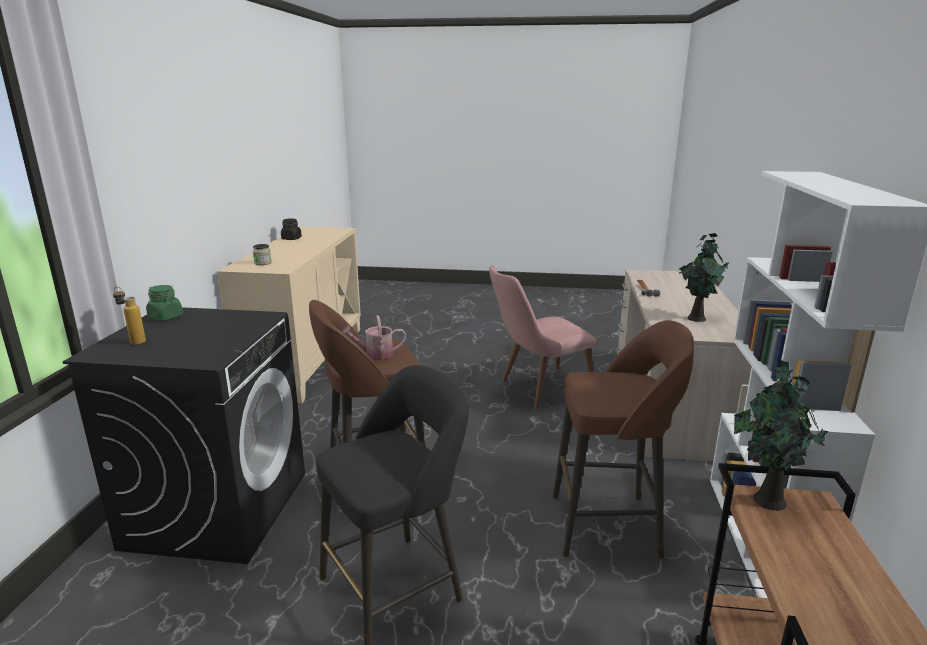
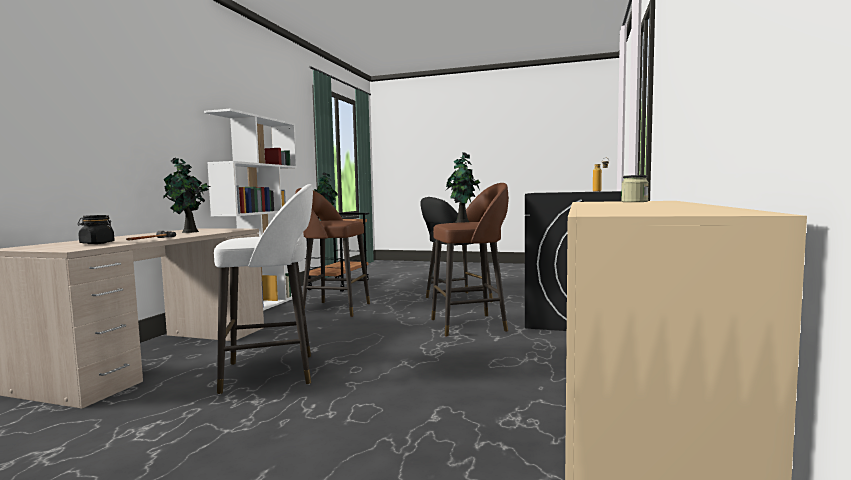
camera: 170 degrees left, 15 degrees down
(166, 317) = (608, 191): green jar -> none
(291, 238) = (692, 207): black jar -> black jar (97, 243)
(375, 355) = (463, 222): watering can -> potted plant
(537, 390) = (272, 373): pink chair -> white stool

